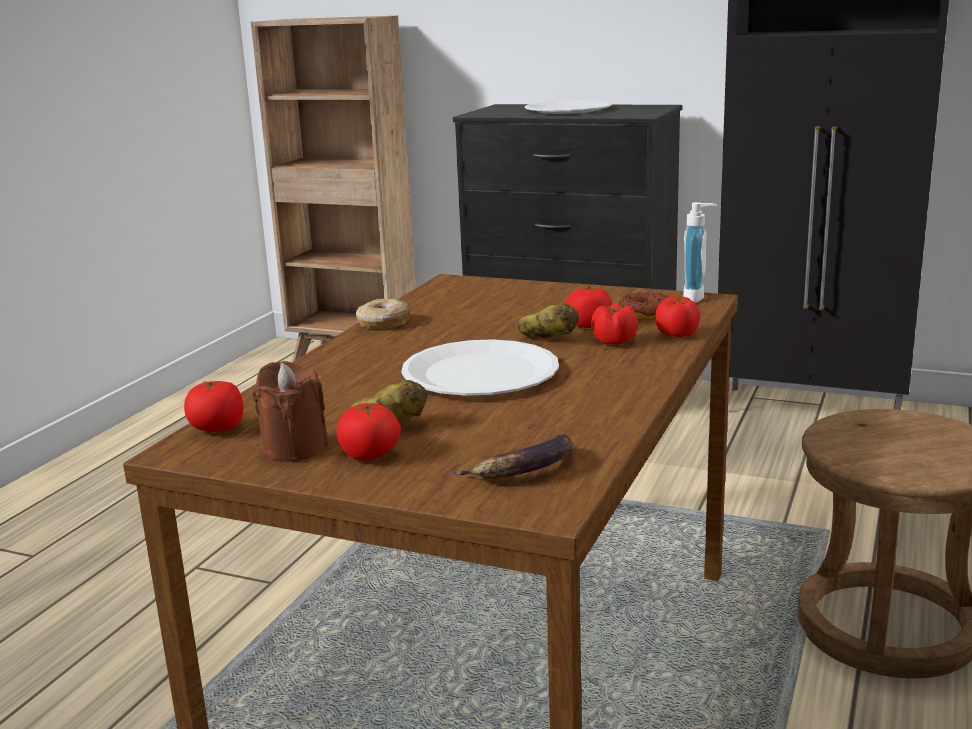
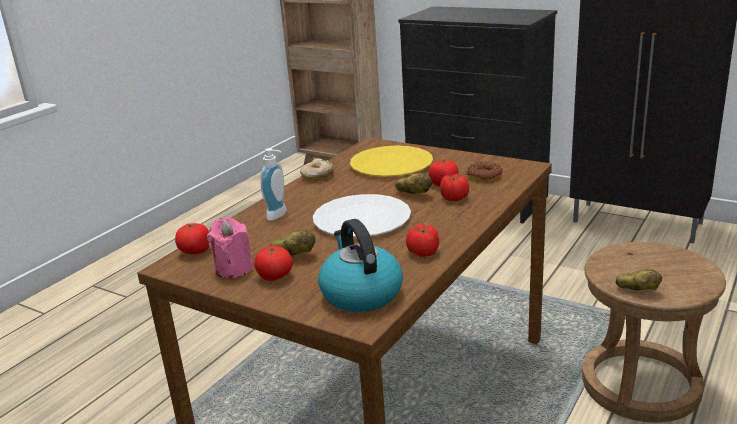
camera: 10 degrees right, 5 degrees up
(294, 449) = (234, 269): brown candle -> pink candle
(495, 304) = (391, 164): none -> yellow plate
(524, 469) = (360, 293): banana -> kettle
(568, 110) = (477, 14): white plate -> none
(678, 334) = (497, 194): tomato -> tomato (424, 252)
(698, 298) = (523, 165): soap dispenser -> soap dispenser (279, 215)
(894, 471) = (637, 290): none -> potato

